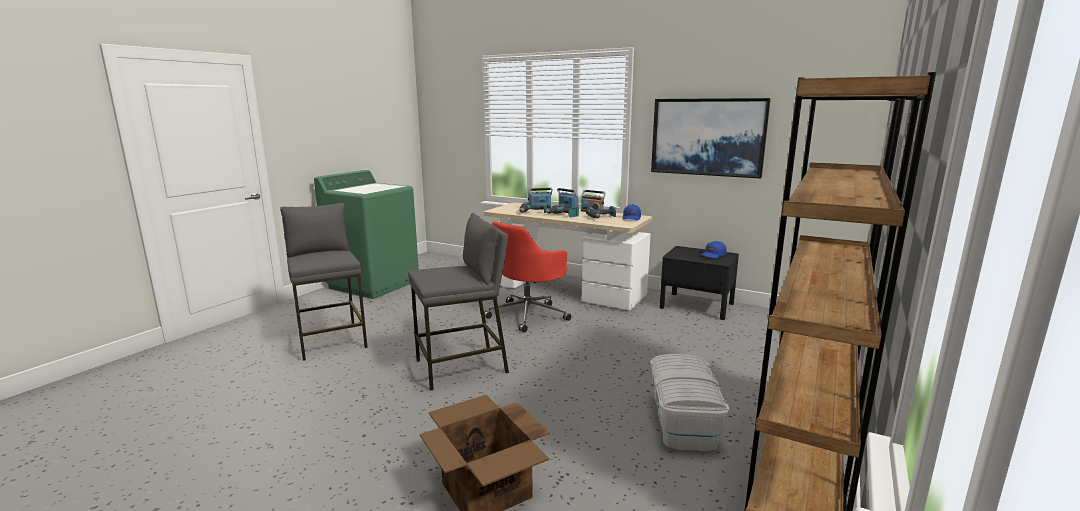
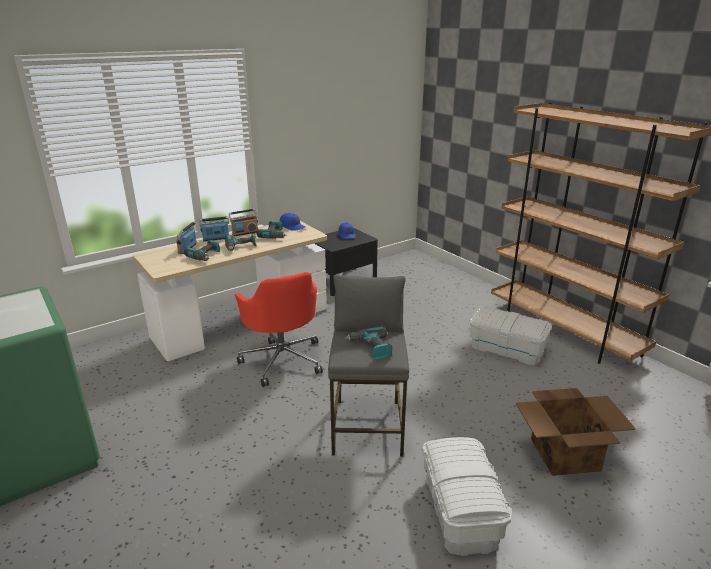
camera: 65 degrees left, 10 degrees up
(331, 339) = (211, 524): grey stool -> none
(369, 431) = (460, 511): none -> white storage box
(441, 274) = (371, 348): none -> power drill
(707, 137) = (320, 134): picture -> none

